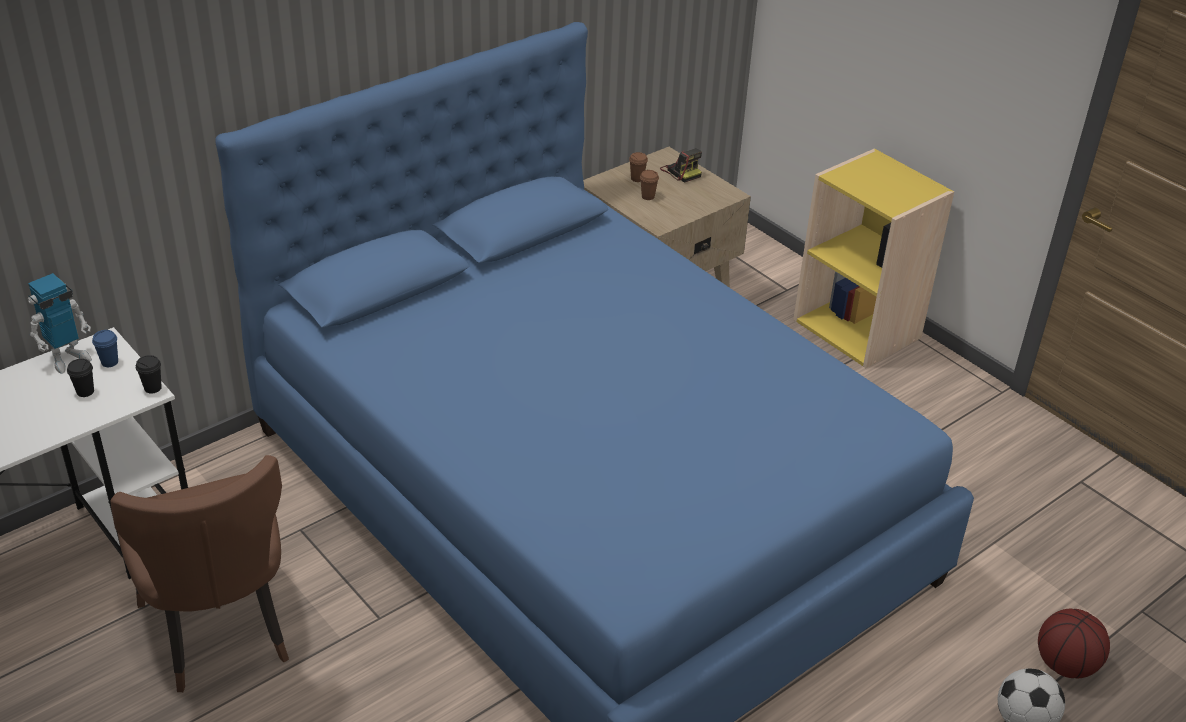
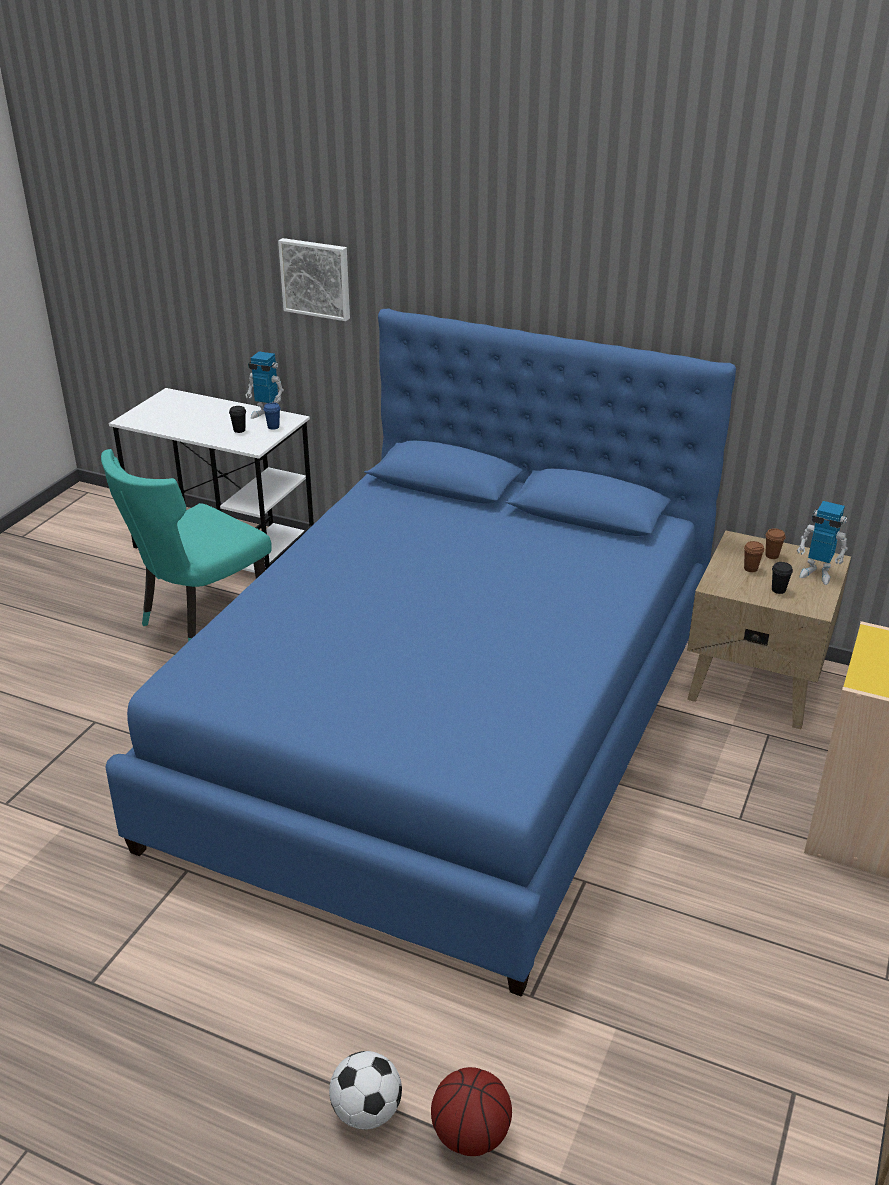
camera: 65 degrees right, 5 degrees down
(96, 144) = (316, 278): none -> picture
(153, 388) = (259, 447): black cup -> black cup (778, 590)
(221, 634) = (199, 620): brown chair -> turquoise chair
(681, 171) = (817, 574): camera -> toy robot

